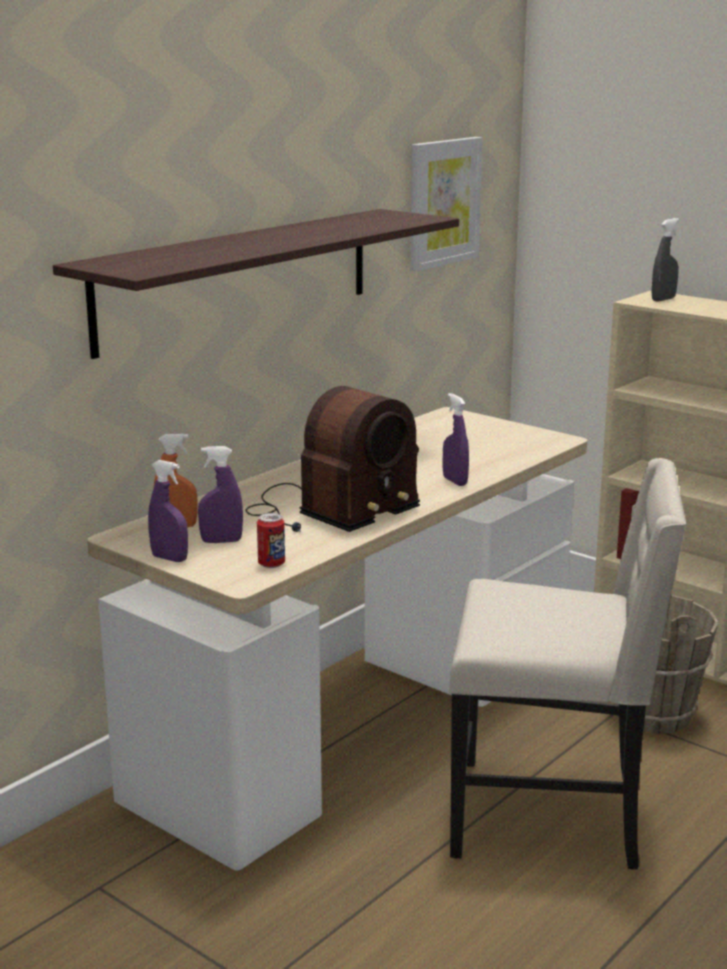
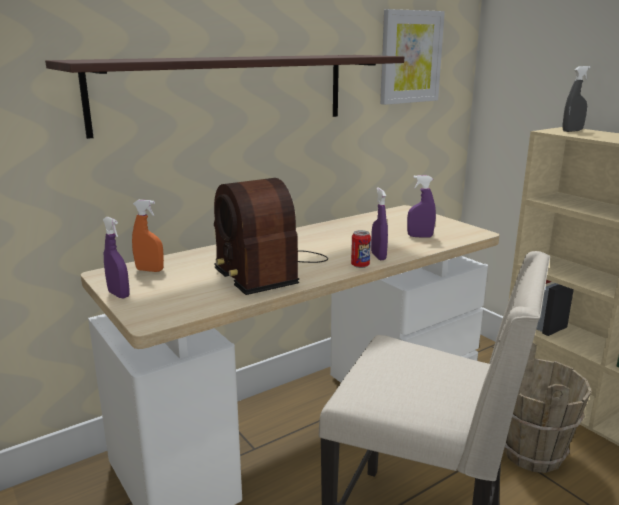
camera: 15 degrees right, 0 degrees up
(221, 541) = (169, 285): purple spray bottle -> purple spray bottle (420, 236)
(271, 564) = (187, 308): can -> can (360, 265)
(329, 510) = (267, 269): radio -> radio turned 90 degrees clockwise

